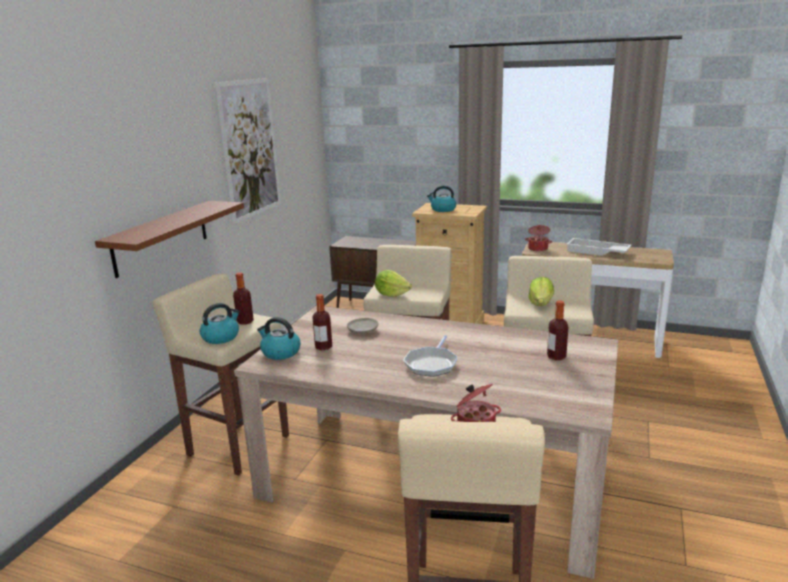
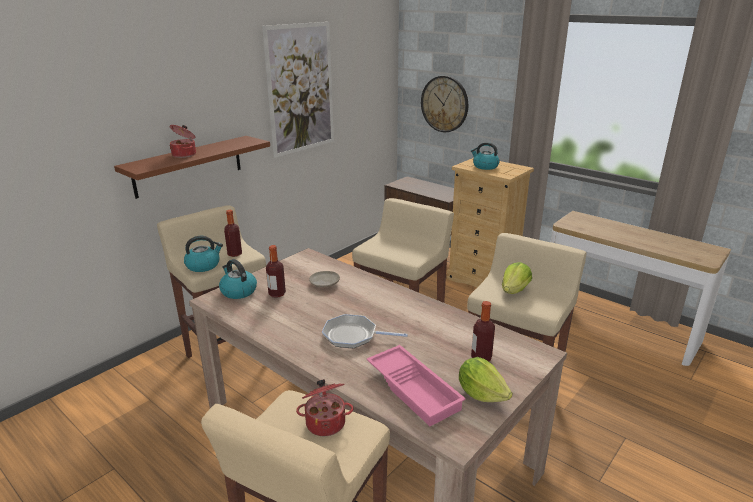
camera: 20 degrees right, 5 degrees up
(380, 156) = (444, 104): none -> wall clock
(391, 294) = (379, 250): lettuce -> lettuce (481, 394)
(431, 364) = (353, 336): frying pan -> frying pan turned 60 degrees clockwise
(523, 389) = (415, 389): none -> pink tray
(538, 248) = (574, 222): cooking pot -> cooking pot (185, 154)
(597, 252) = (637, 237): white tray -> none

